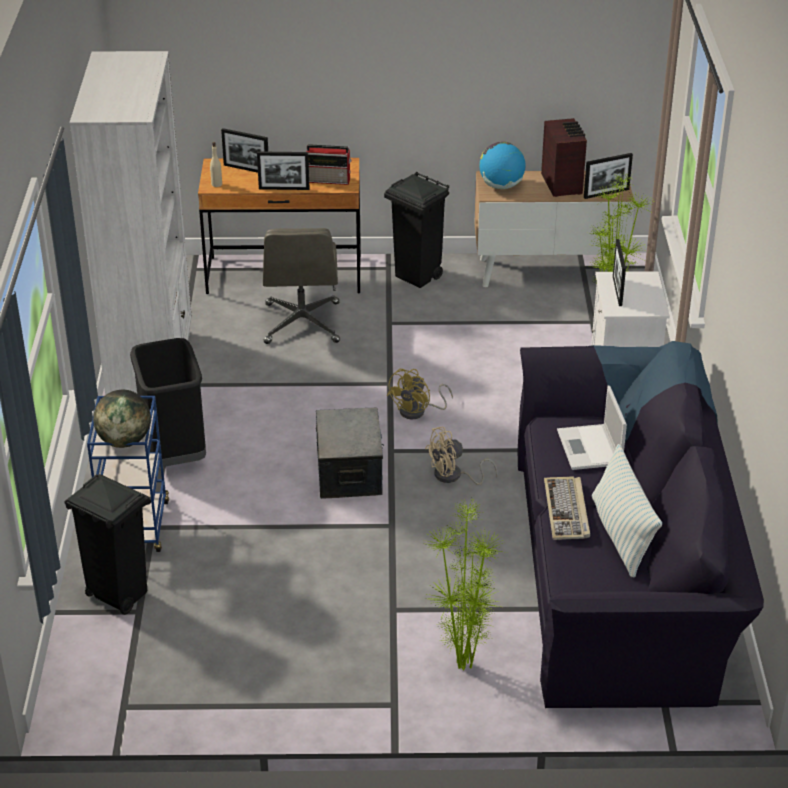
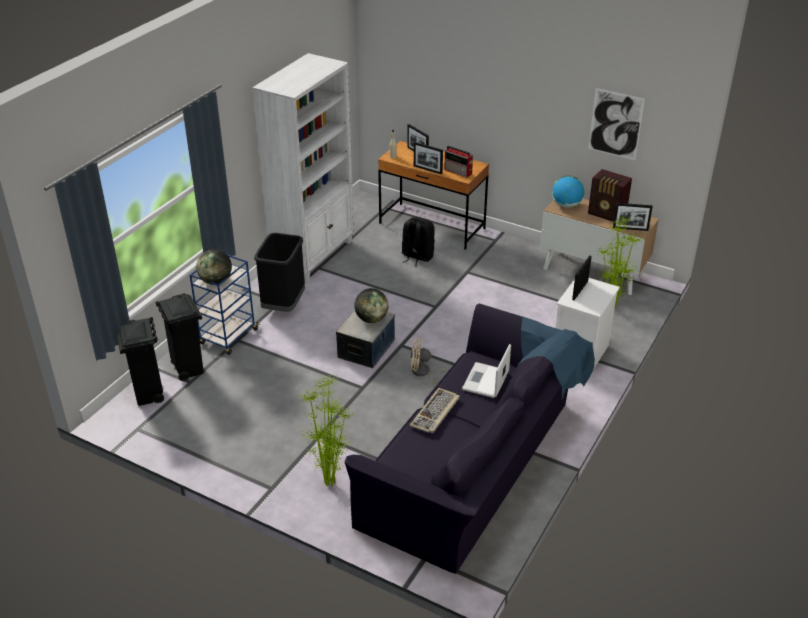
camera: 30 degrees right, 0 degrees up
(302, 324) = (417, 256): grey office chair -> black backpack
(352, 425) = (371, 319): none -> globe
(418, 277) = (508, 250): black trash can -> black trash can (149, 395)
(418, 411) = (437, 328): yellow fan -> none
(550, 53) = (615, 124): none -> picture
(562, 183) = (607, 214): radio -> radio turned 105 degrees clockwise
(621, 534) = (455, 440): pillow -> none

